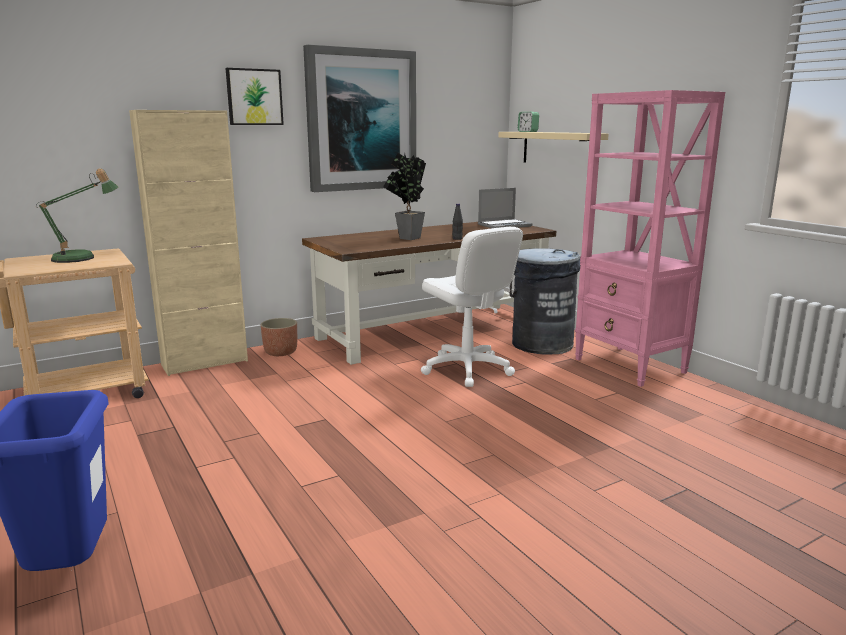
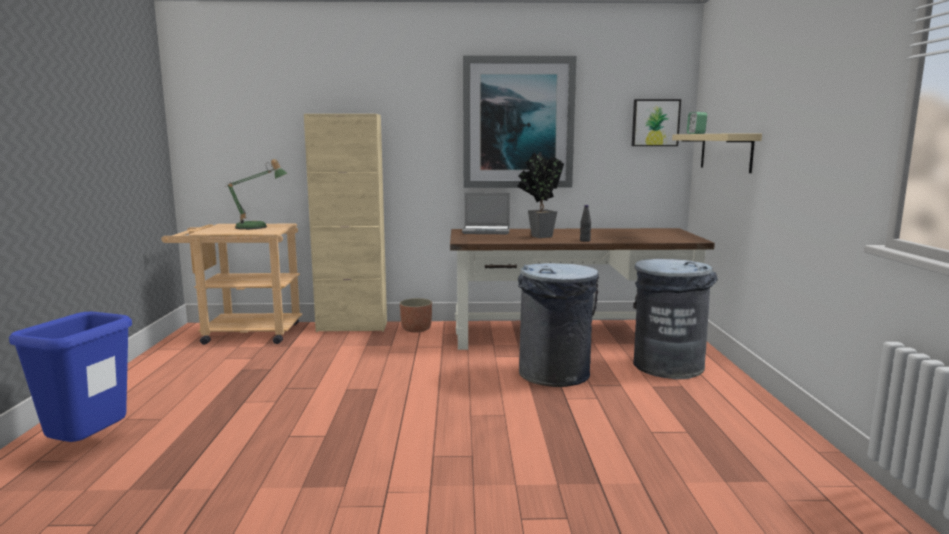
camera: 30 degrees right, 5 degrees down
(254, 97) = (415, 103): picture -> picture (655, 123)
(467, 369) = (555, 374): white office chair -> grey trash can
(504, 225) = (667, 233): laptop -> laptop (487, 231)
(630, 366) = (743, 408): pink bookcase -> none

